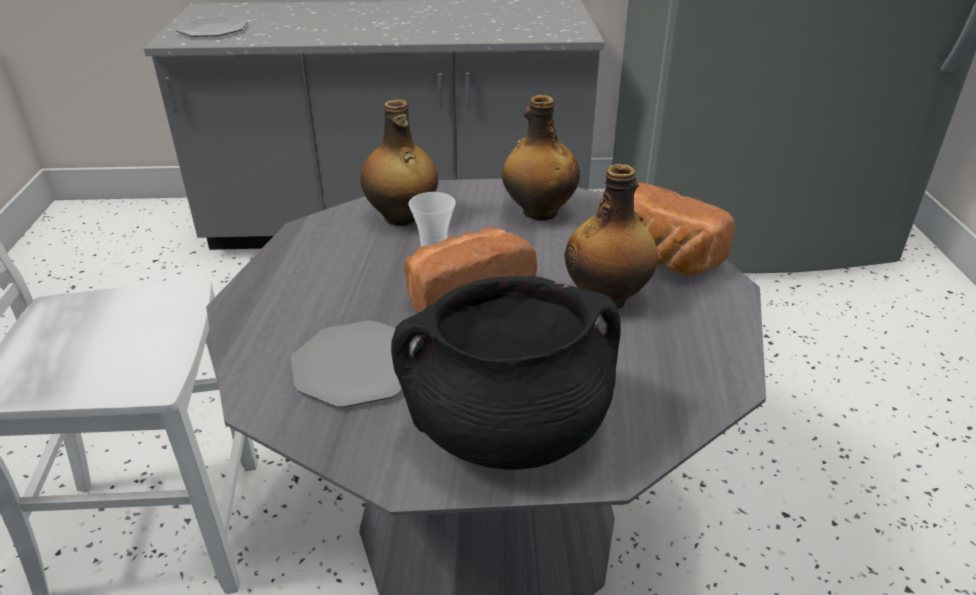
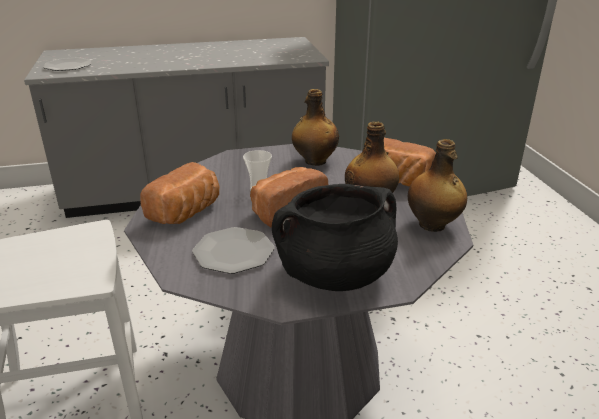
camera: 10 degrees left, 5 degrees down
(310, 286) = (187, 212): none -> bread
(401, 218) = (230, 171): bottle -> bottle (433, 225)

